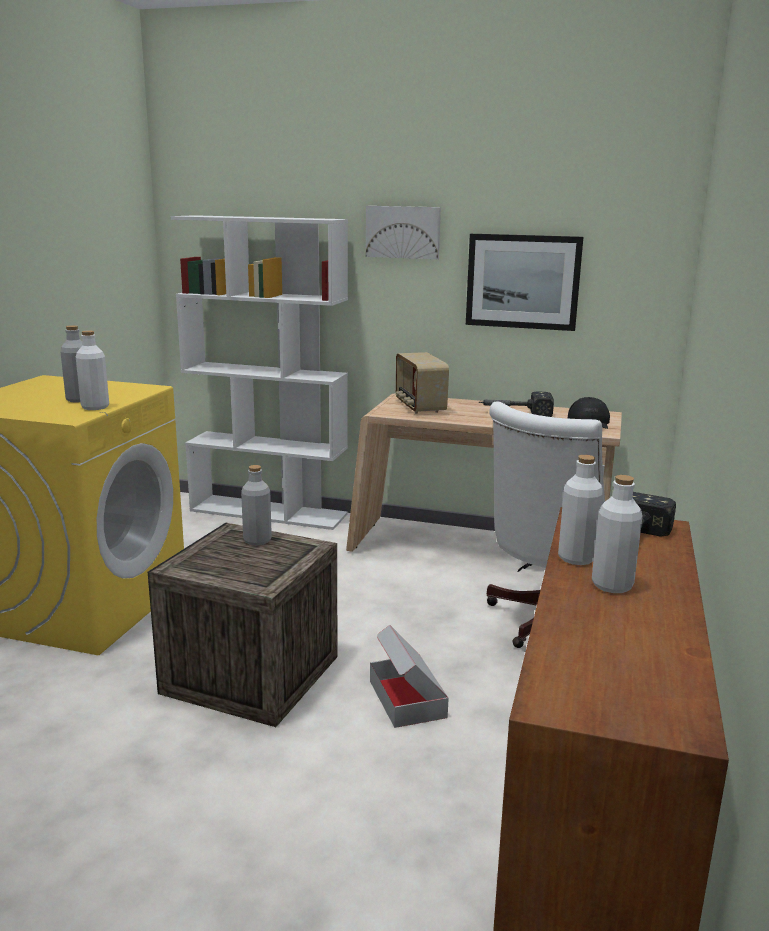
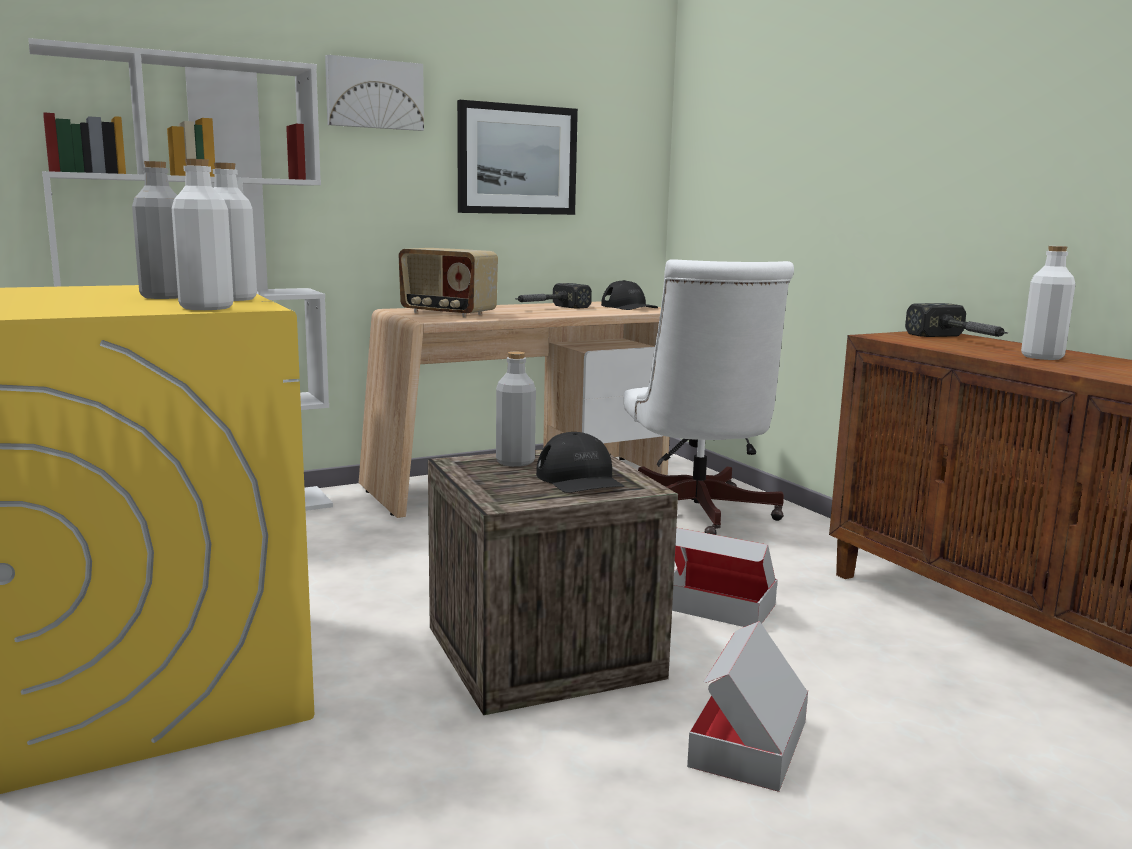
camera: 45 degrees left, 5 degrees down
(231, 789) = (749, 744): none -> cardboard box
(252, 566) = (580, 479): none -> black cap
(576, 558) = (972, 351): white bottle -> white bottle (206, 308)

